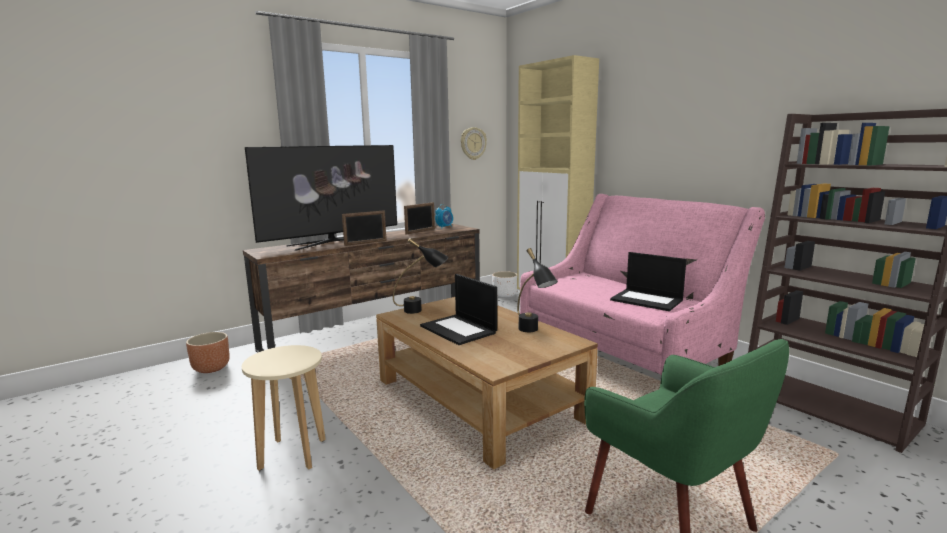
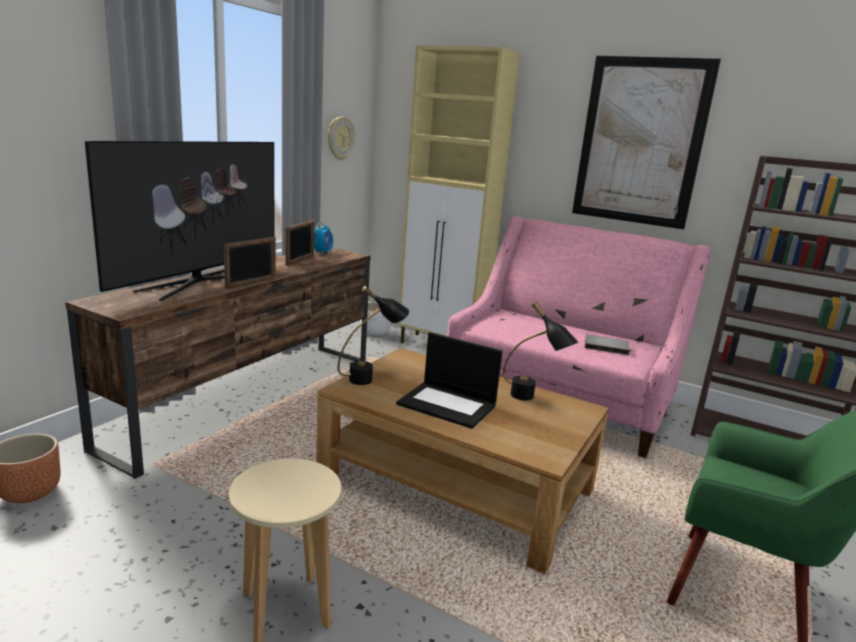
camera: 25 degrees left, 5 degrees up
(647, 300) = (606, 346): laptop -> grey book
(698, 118) = (640, 142): none -> picture

